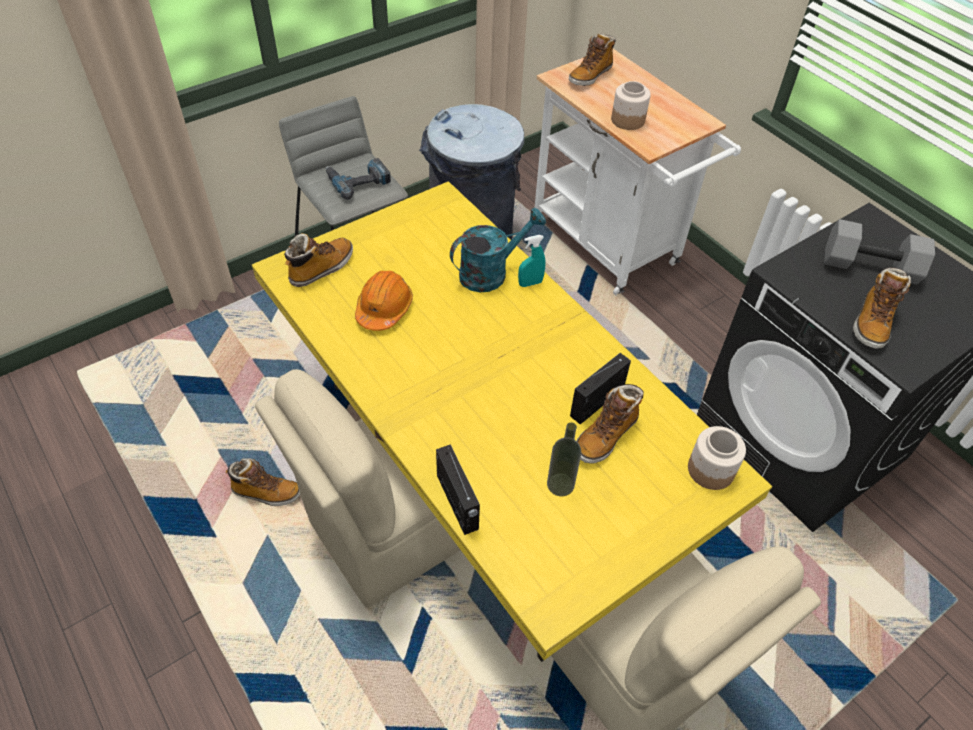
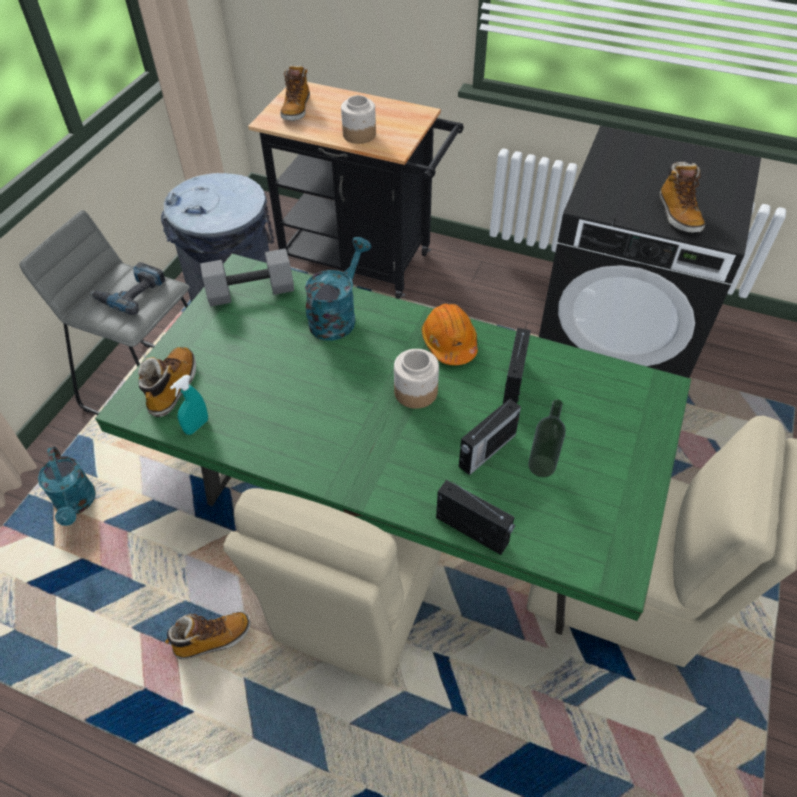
camera: 30 degrees left, 0 degrees up
(243, 336) = (77, 504): none -> turquoise watering can
(384, 308) = (265, 395): orange hard hat -> orange hard hat (449, 342)
(480, 475) = (397, 510): yellow dining table -> green dining table
(522, 446) = (486, 451): none -> radio
(530, 283) = (379, 310): turquoise spray bottle -> turquoise spray bottle (197, 426)
(606, 436) = (543, 406): boot -> none
(611, 247) = (365, 263): white cart -> black cart
(710, 470) = (640, 390): jar -> jar (415, 392)
(869, 267) = (641, 174): grey dumbbell -> grey dumbbell (250, 292)

